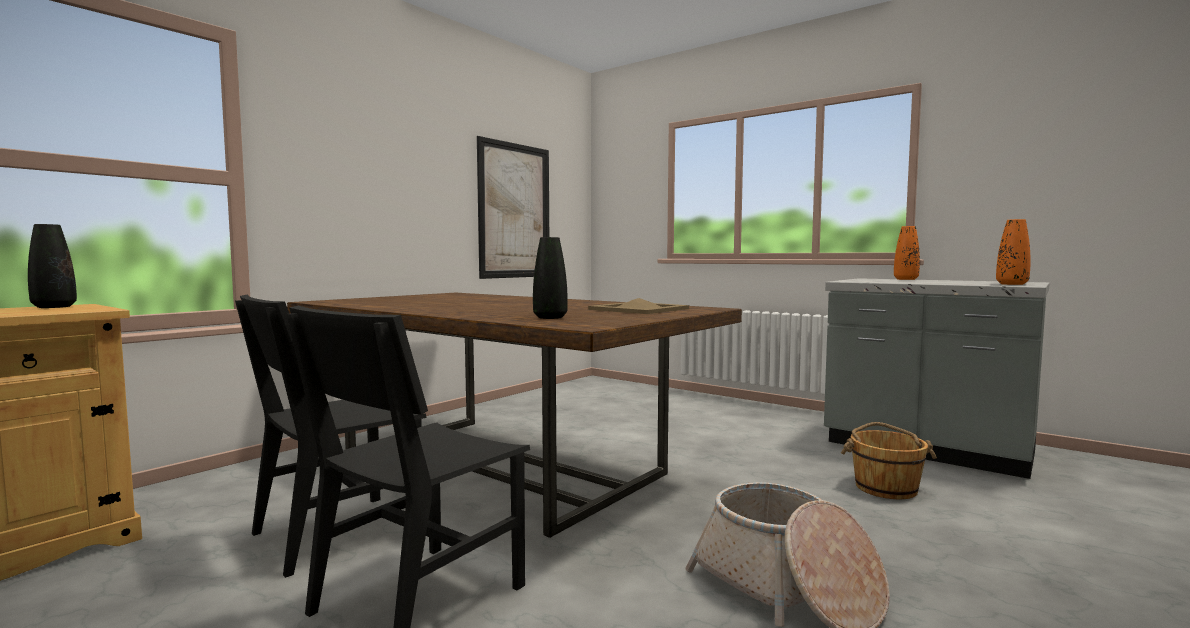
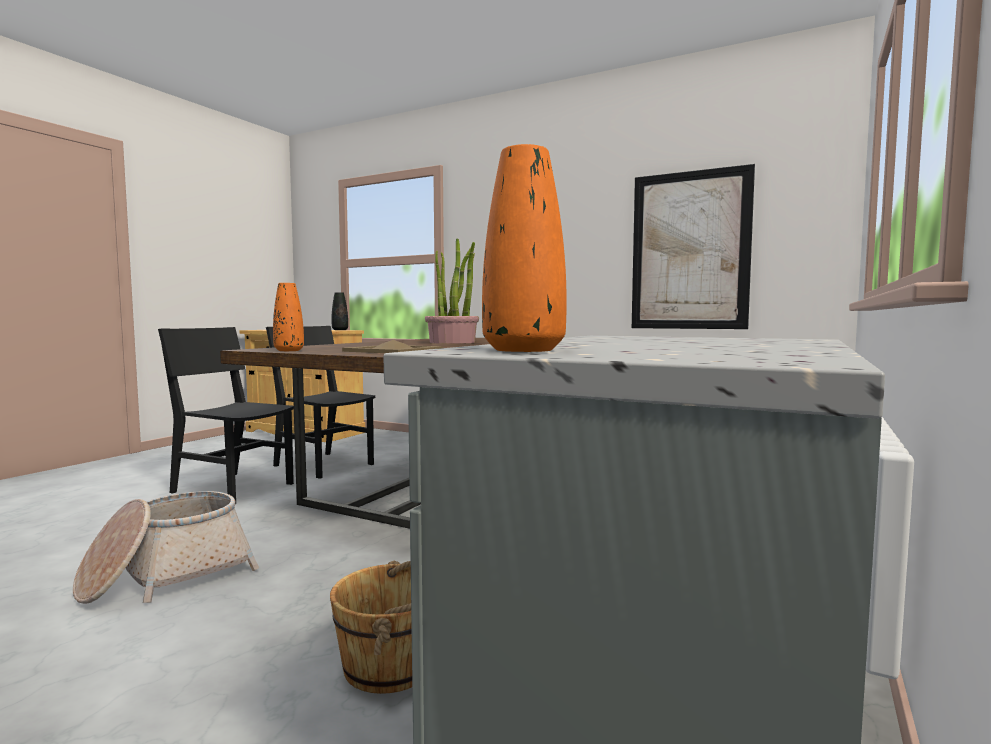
camera: 80 degrees right, 0 degrees up
(475, 303) = (452, 342): none -> potted plant
(550, 317) = (319, 347): black vase -> none
(906, 279) = (793, 342): orange vase -> orange vase (289, 350)

